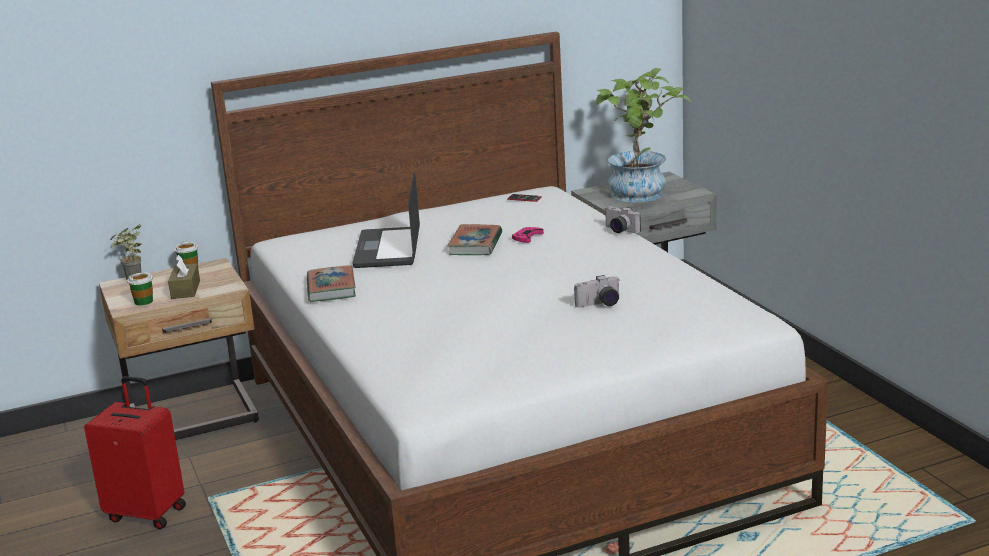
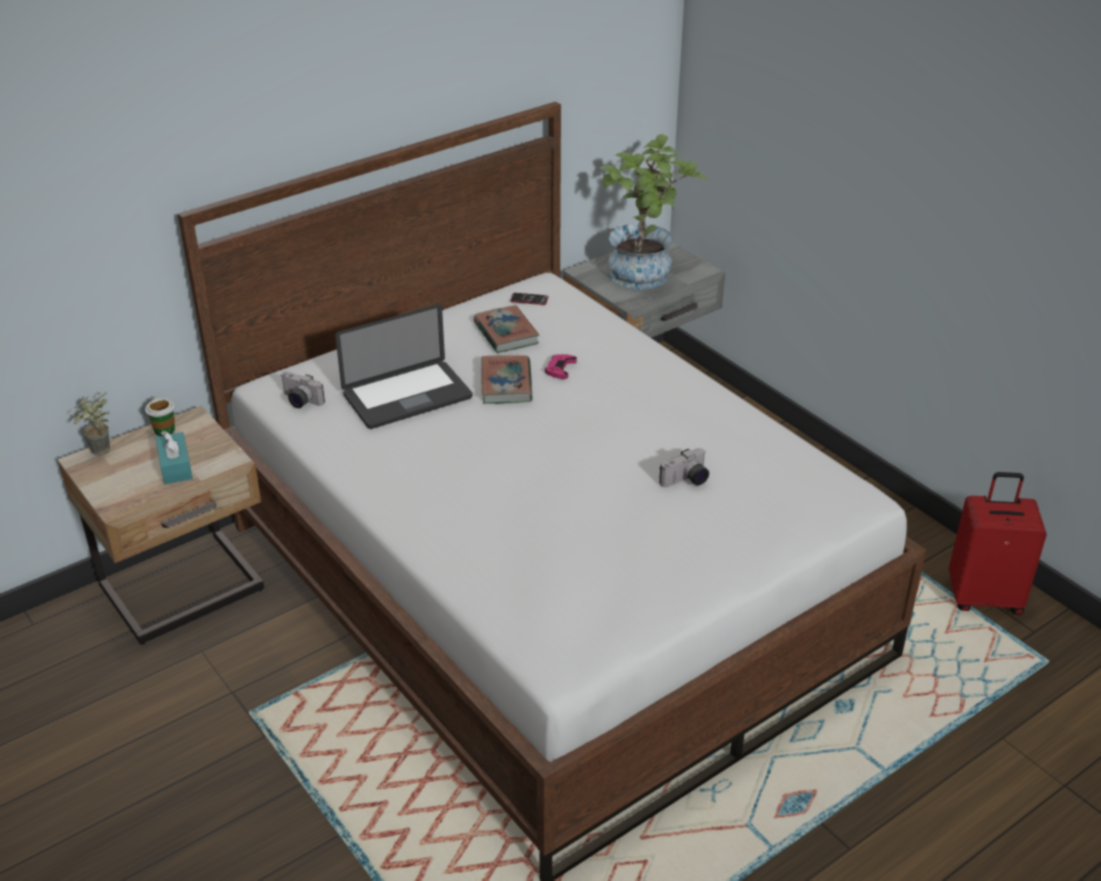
camera: 15 degrees left, 15 degrees up
(144, 301) = (132, 491): cup -> none
(147, 513) = (186, 743): red suitcase -> red suitcase (984, 597)
(185, 289) = (176, 466): brown tissue box -> turquoise tissue box
(331, 288) = (370, 471): book -> book (506, 333)
(388, 249) = (407, 397): laptop -> laptop turned 105 degrees counterclockwise
(619, 230) = (657, 352): camera -> camera (299, 401)

